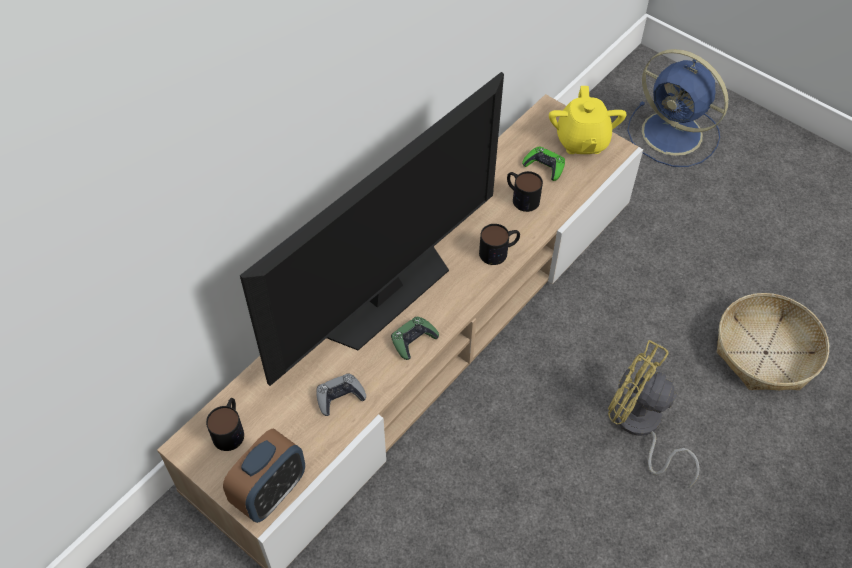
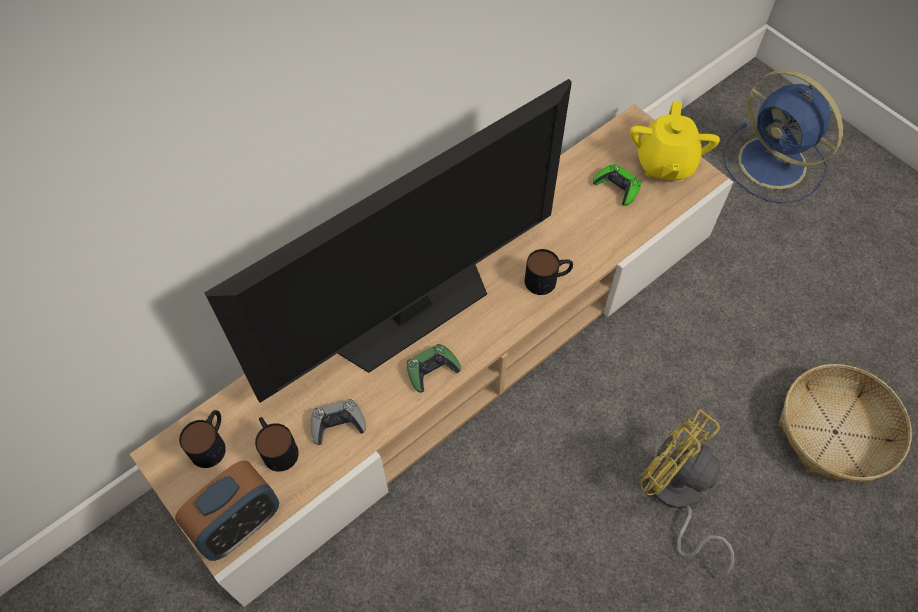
camera: 10 degrees right, 5 degrees up
(521, 197) = (584, 220): mug -> mug (276, 447)

